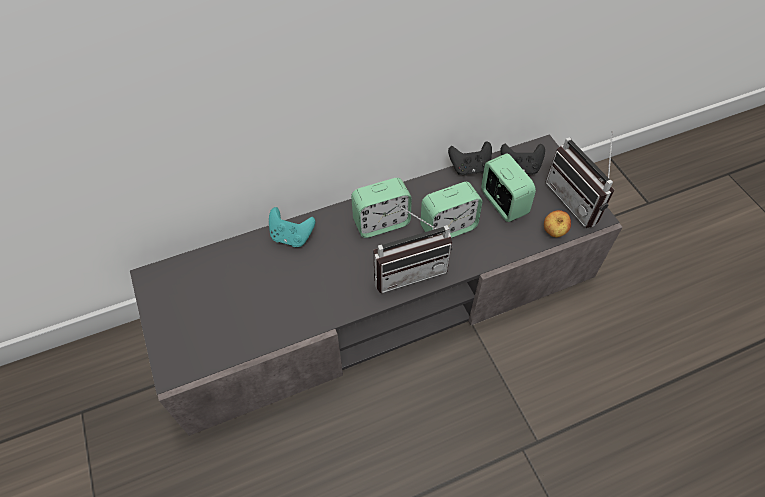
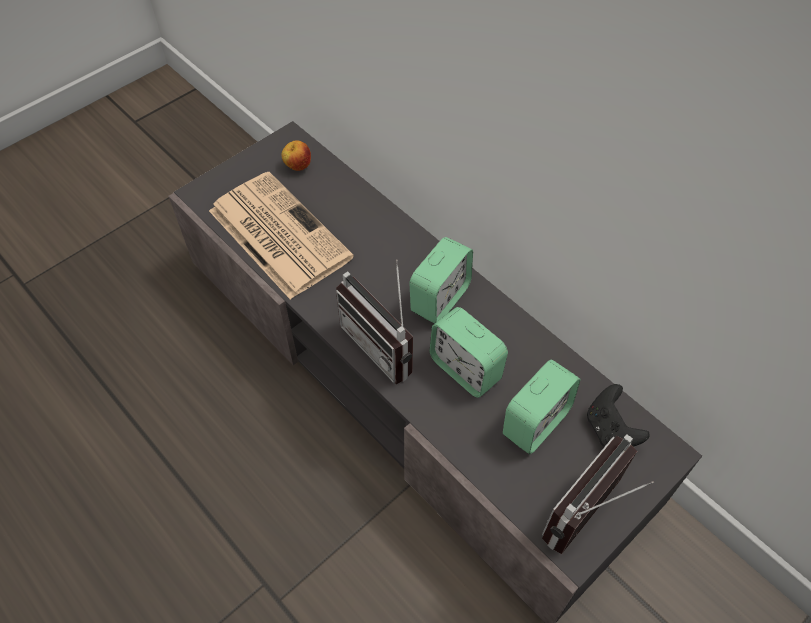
camera: 70 degrees right, 0 degrees up
(260, 316) = (277, 233): none -> newspaper
(291, 236) = (383, 224): turquoise game controller -> none
(381, 223) = (440, 299): alarm clock -> alarm clock turned 105 degrees counterclockwise
(469, 168) = (576, 368): black game controller -> none
(553, 232) = (516, 497): apple -> apple (298, 166)

